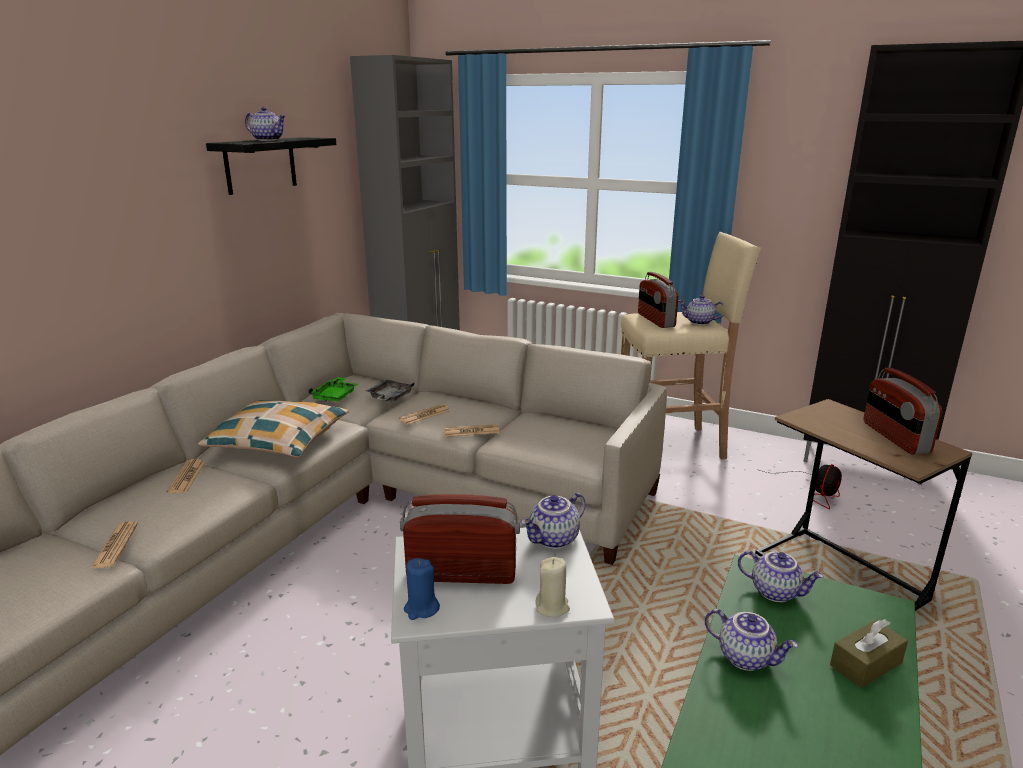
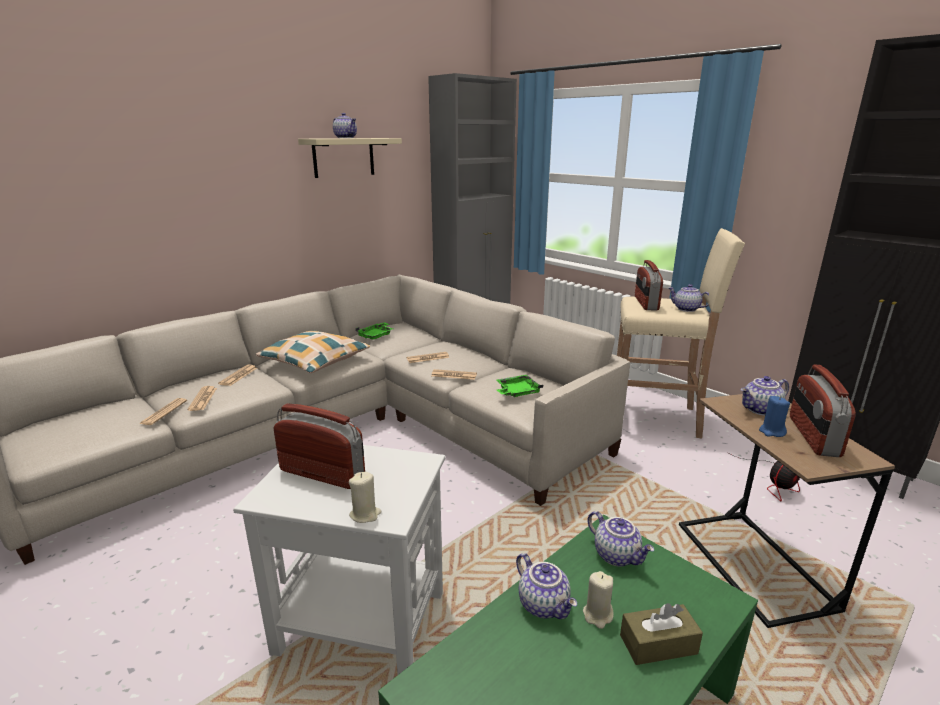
camera: 20 degrees right, 0 degrees up
(161, 517) = (203, 399): none -> newspaper
(260, 165) = (343, 157): black shelf -> beige shelf
(389, 397) = (414, 342): grey tray -> none
(421, 609) = (271, 492): blue candle -> blue candle (771, 432)
(554, 540) = (414, 463): teapot -> teapot (761, 410)
(559, 440) = (517, 392): none -> green tray
(799, 653) = (597, 615): none -> beige candle

